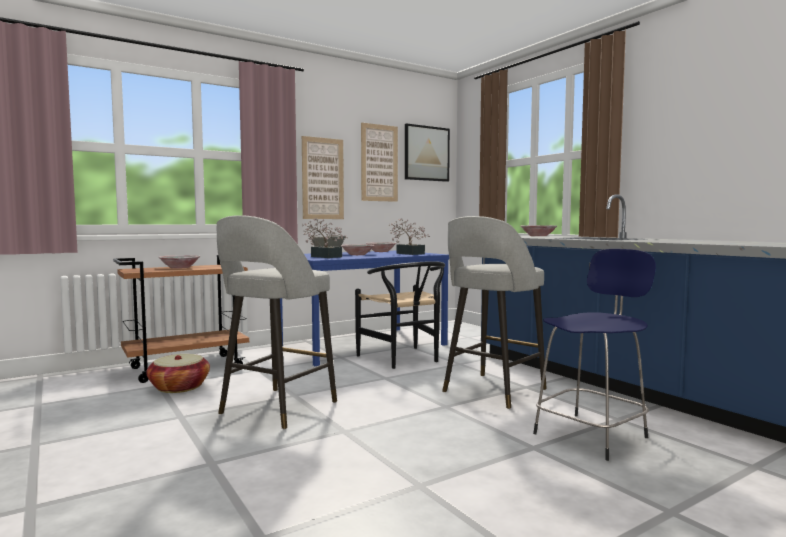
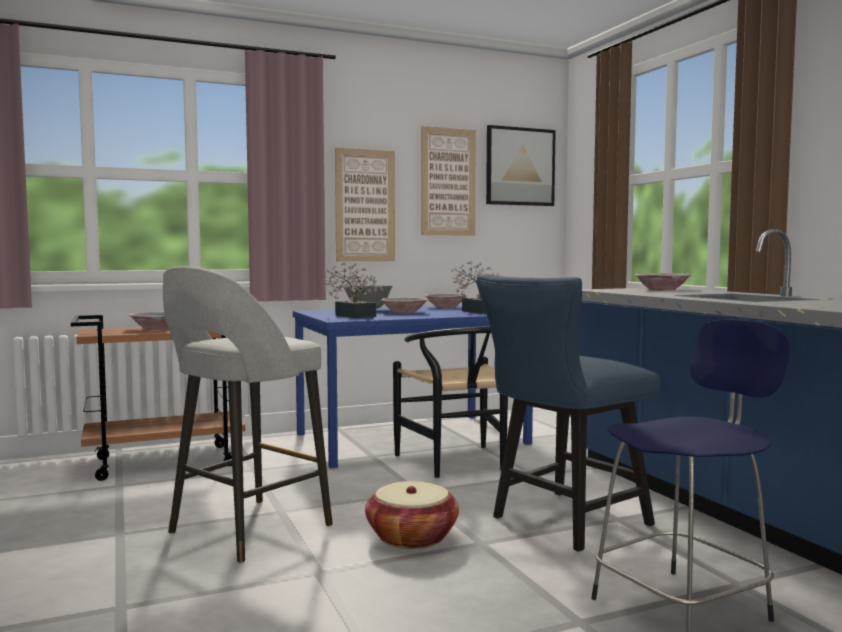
camera: 10 degrees right, 0 degrees up
(179, 387) = (141, 490): basket -> basket (412, 537)
(492, 391) = (562, 523): grey stool -> blue chair

